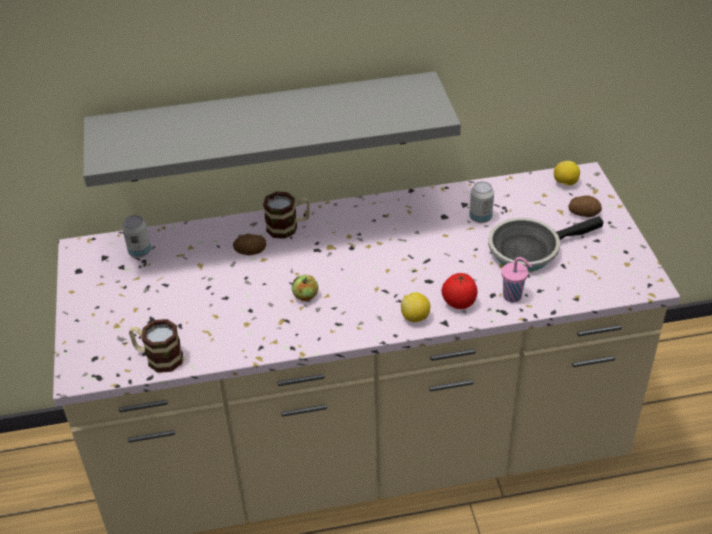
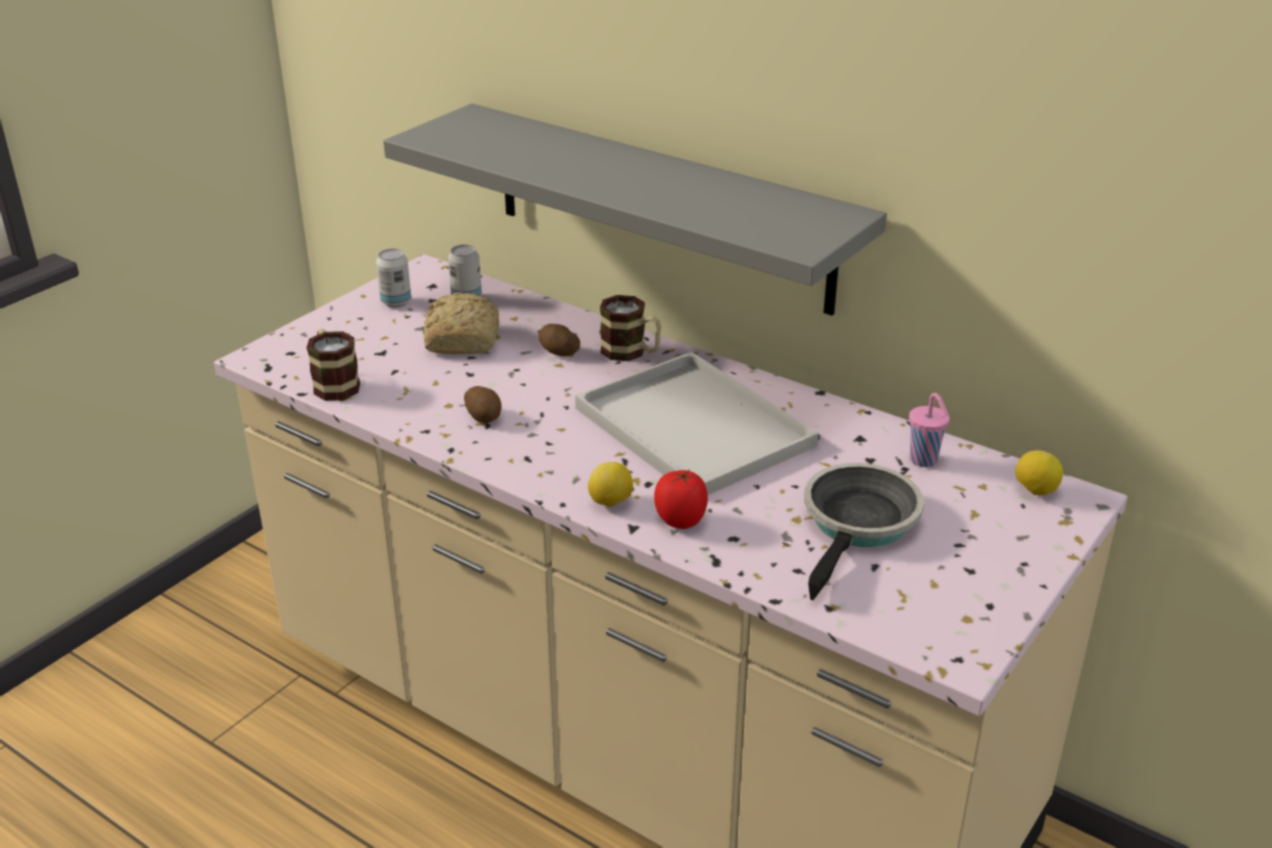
camera: 45 degrees right, 10 degrees down
(184, 278) = (464, 338): none -> bread
(305, 296) = (540, 417): apple -> none
(383, 250) = (689, 425): none -> white tray
(480, 218) = (855, 461): can -> can (396, 302)
(513, 296) = (754, 555): pink cup -> pink cup (924, 461)
(529, 250) = (858, 525): frying pan -> frying pan turned 90 degrees clockwise
(583, 213) = (1004, 533): potato -> potato (484, 416)

